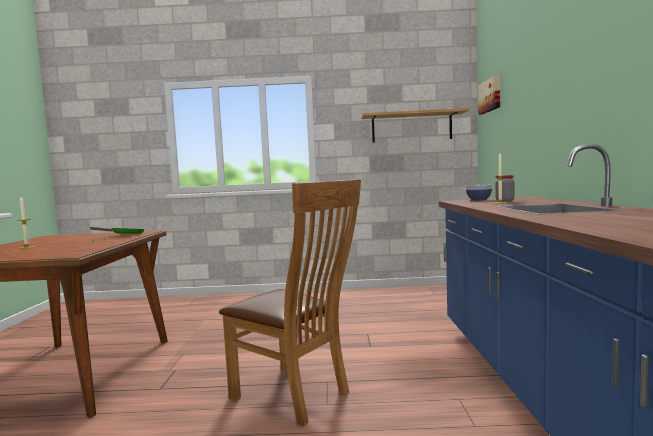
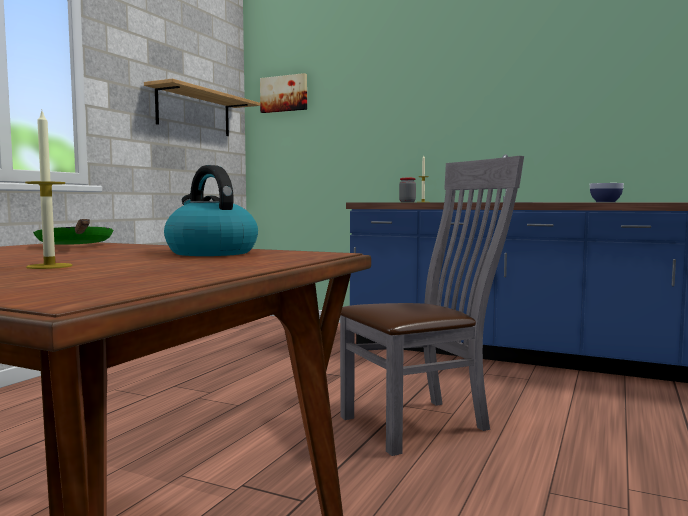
camera: 65 degrees left, 0 degrees up
(83, 247) = (210, 252): none -> kettle
(296, 396) = (423, 423): brown chair -> grey chair
(479, 200) = (376, 202): bowl -> bowl (605, 202)

